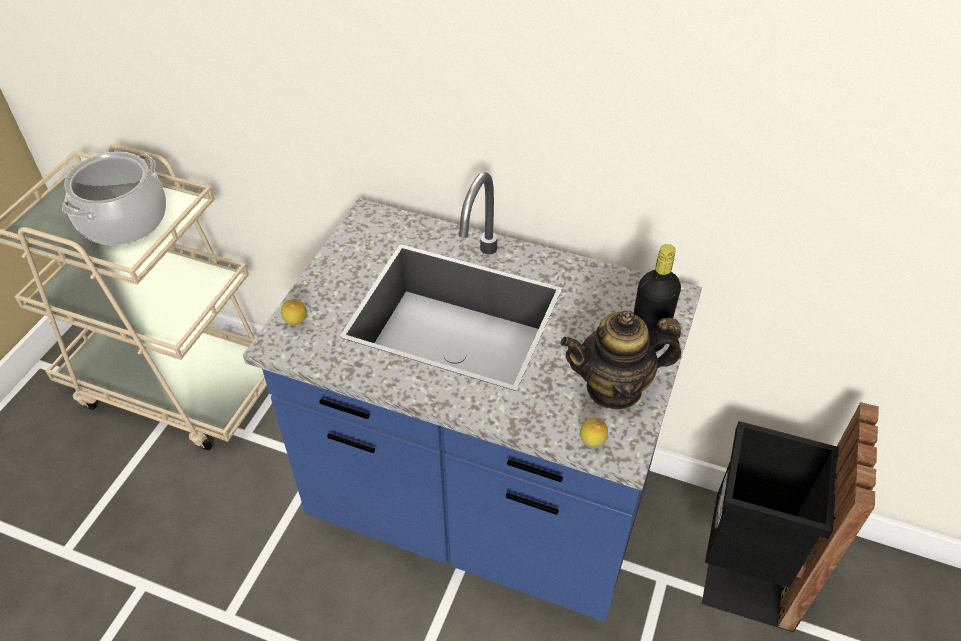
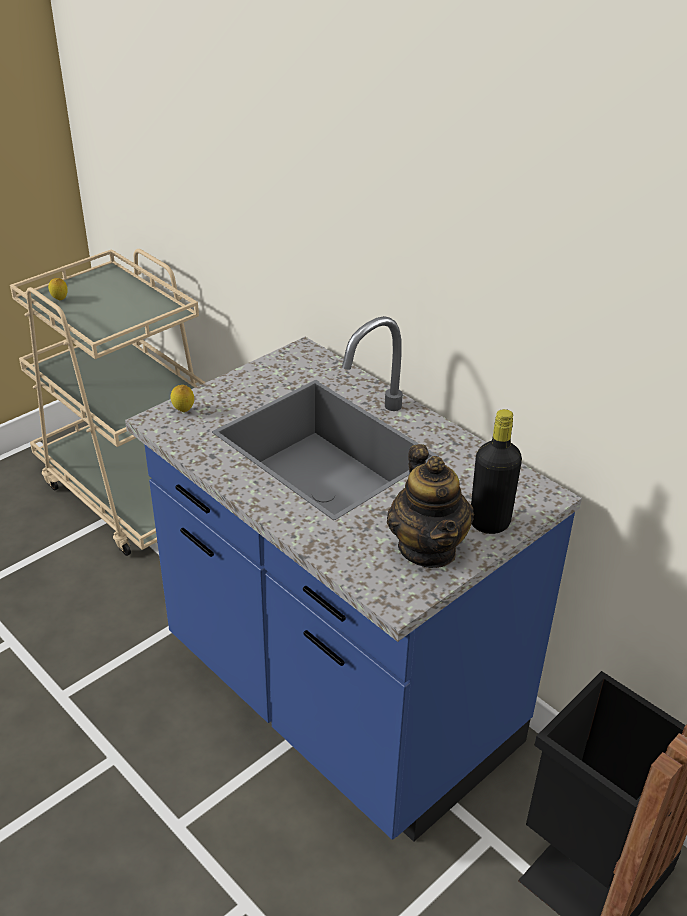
camera: 25 degrees right, 10 degrees down
(124, 221) = (117, 311): cooking pot -> none
(592, 443) = (372, 583): lemon -> lemon (60, 300)
(614, 388) = (428, 548): teapot -> teapot turned 120 degrees counterclockwise

